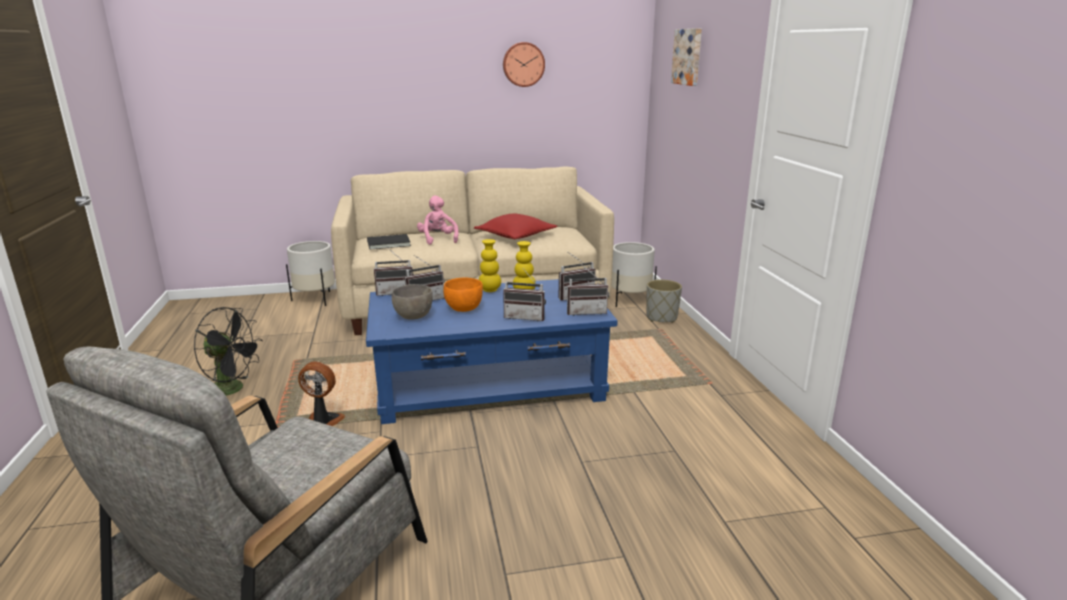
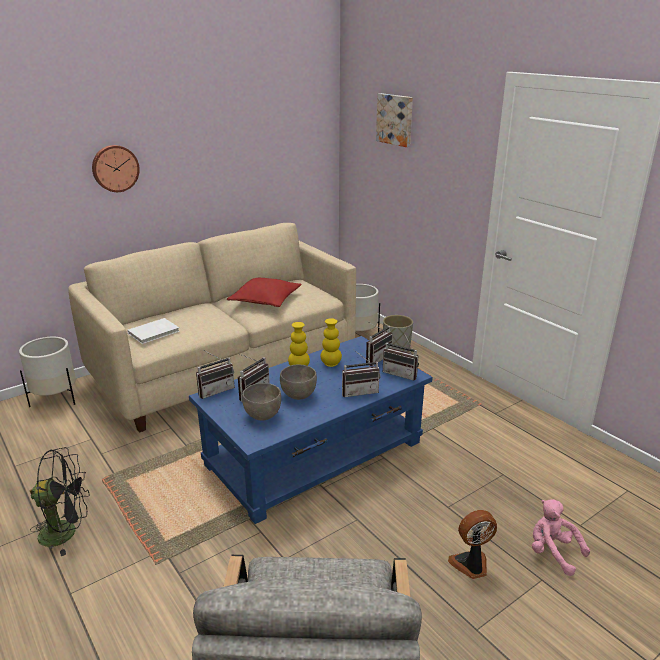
camera: 25 degrees left, 5 degrees up
(323, 422) = (198, 539): fan -> fan (471, 565)
(389, 243) = (155, 332): black book -> white book
(438, 239) = (197, 317): pink plush toy -> pink plush toy (552, 552)
(463, 309) = (298, 395): orange bowl -> grey bowl
(523, 64) = (234, 128): wall clock -> wall clock (115, 168)
(586, 312) = (401, 373): radio -> radio turned 60 degrees clockwise

